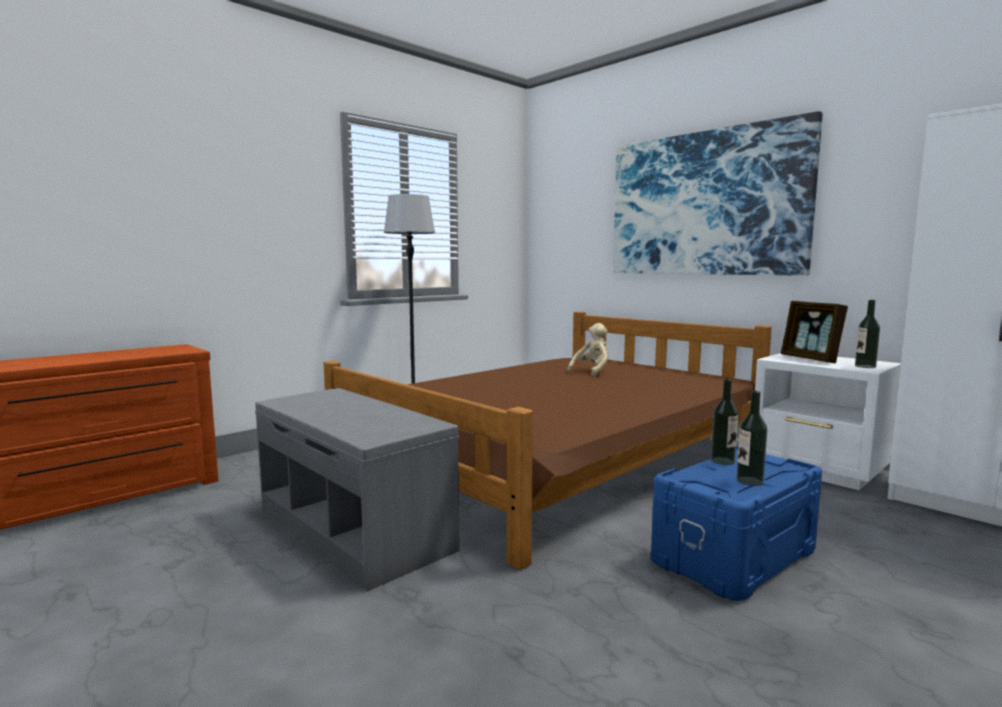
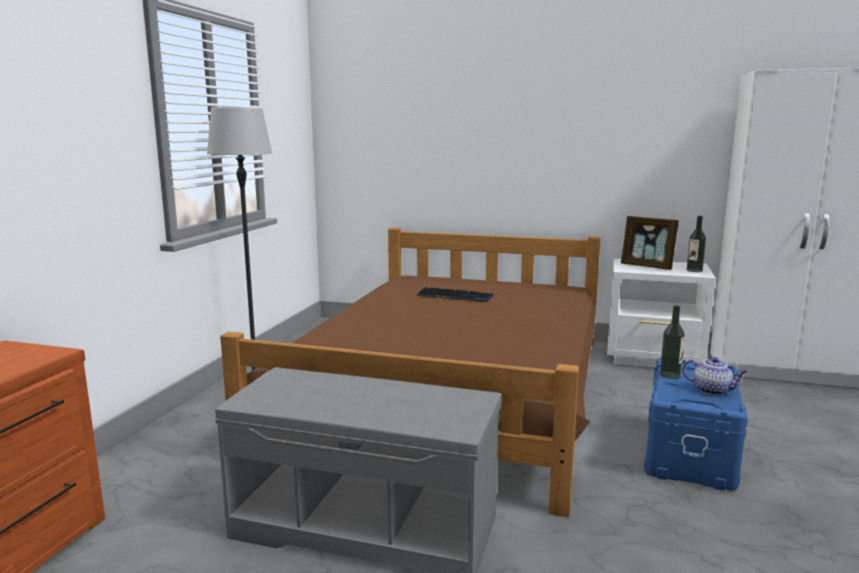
camera: 30 degrees left, 5 degrees up
(592, 372) = (455, 296): beige plush toy -> keyboard
(704, 204) = (531, 120): picture -> none
(749, 481) = (712, 390): bottle -> teapot

